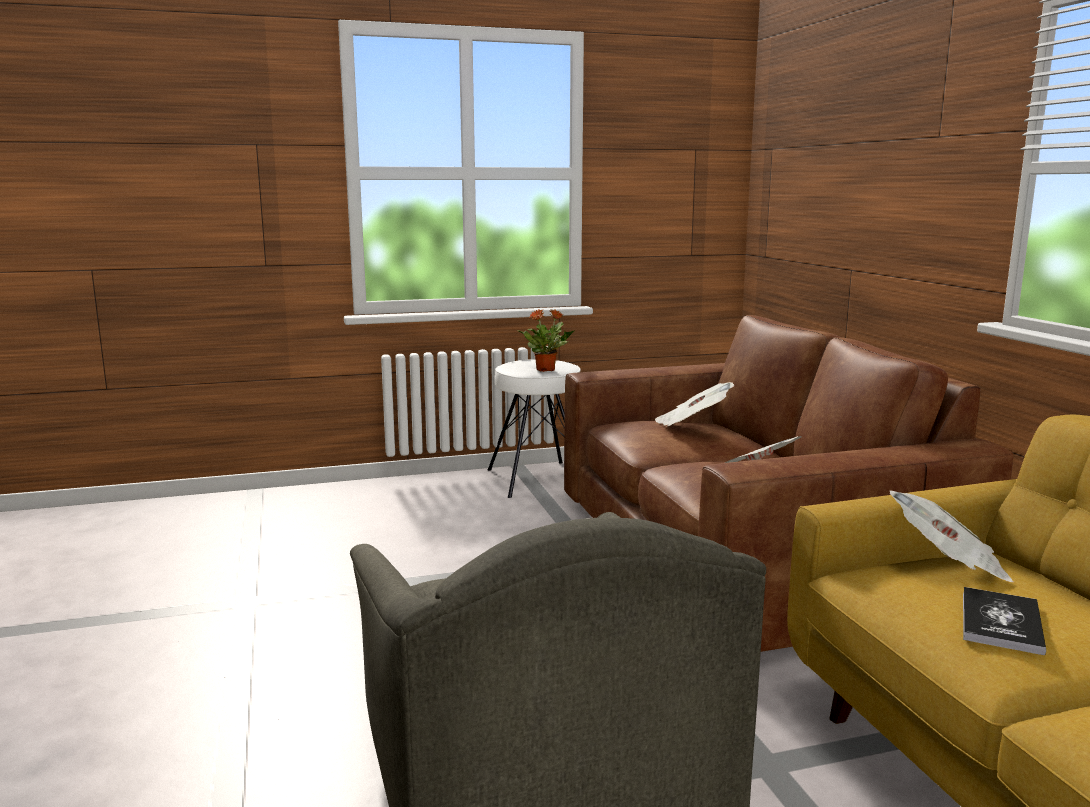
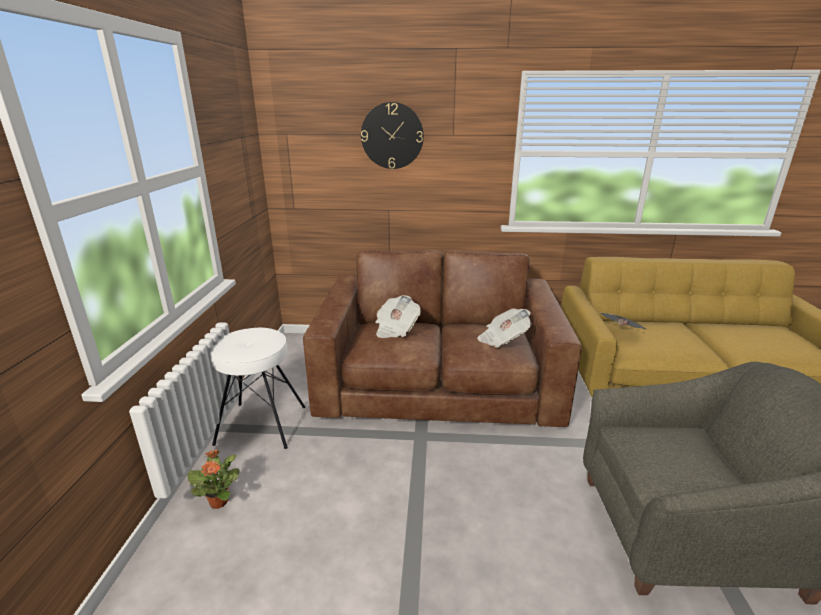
camera: 70 degrees left, 10 degrees up
(546, 370) = (270, 341): potted plant -> potted plant (219, 501)
(863, 144) = (392, 136): none -> wall clock
(1001, 622) = (675, 342): book -> none

